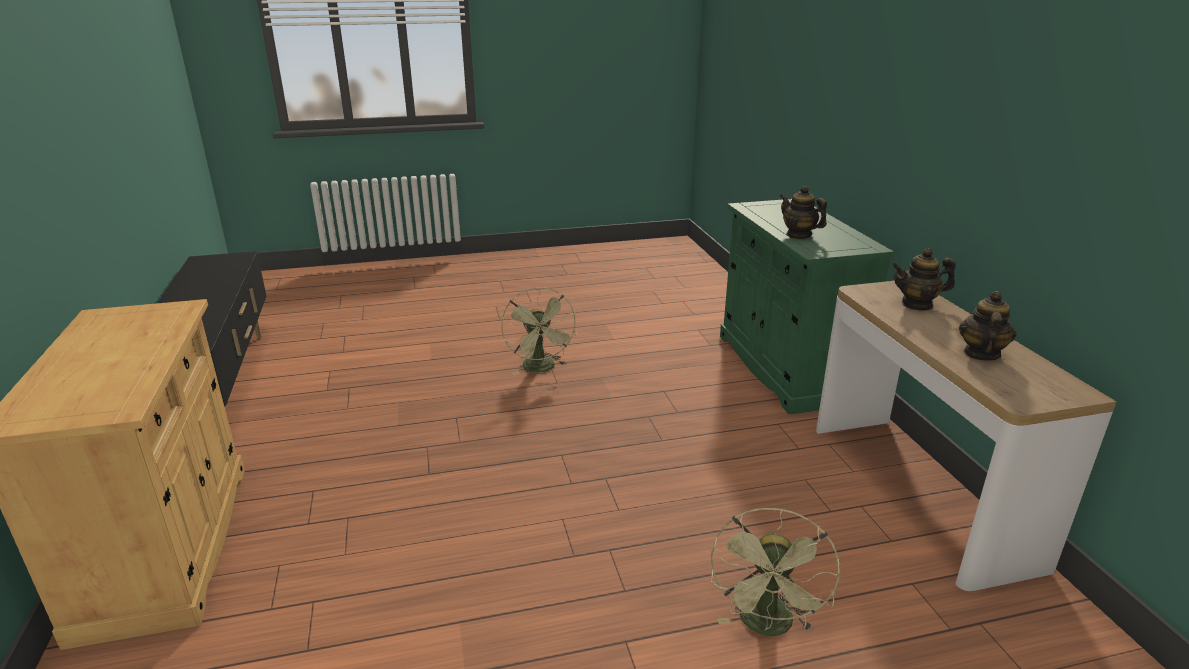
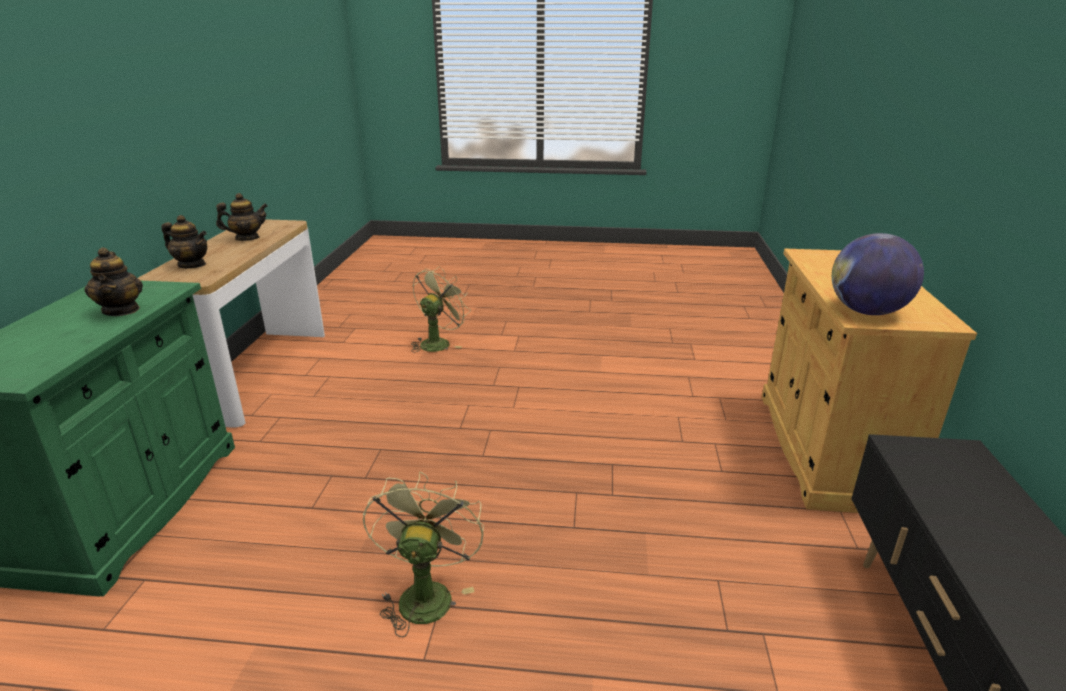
camera: 160 degrees left, 0 degrees up
(162, 316) = (867, 312): none -> globe
(980, 354) = (247, 238): teapot -> teapot turned 150 degrees counterclockwise

